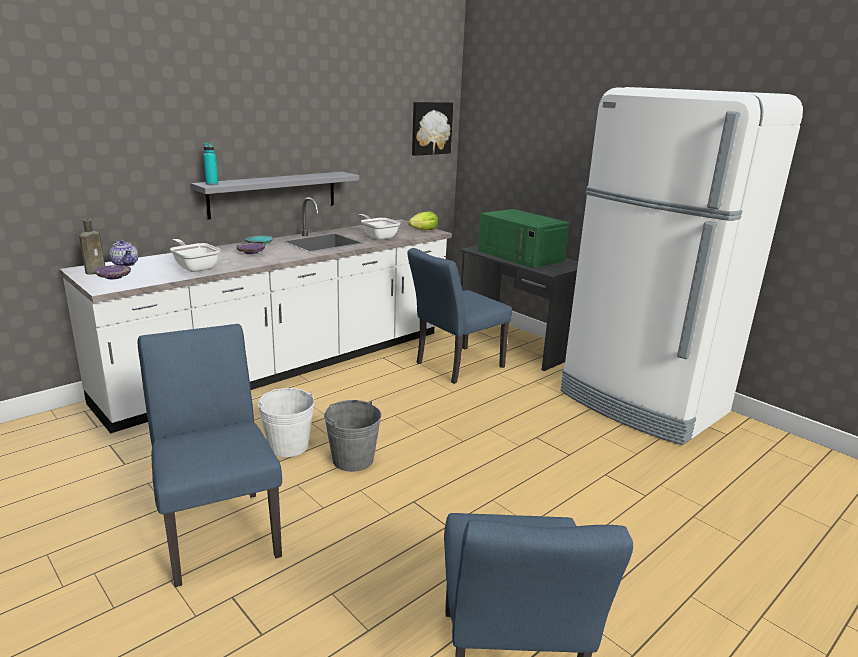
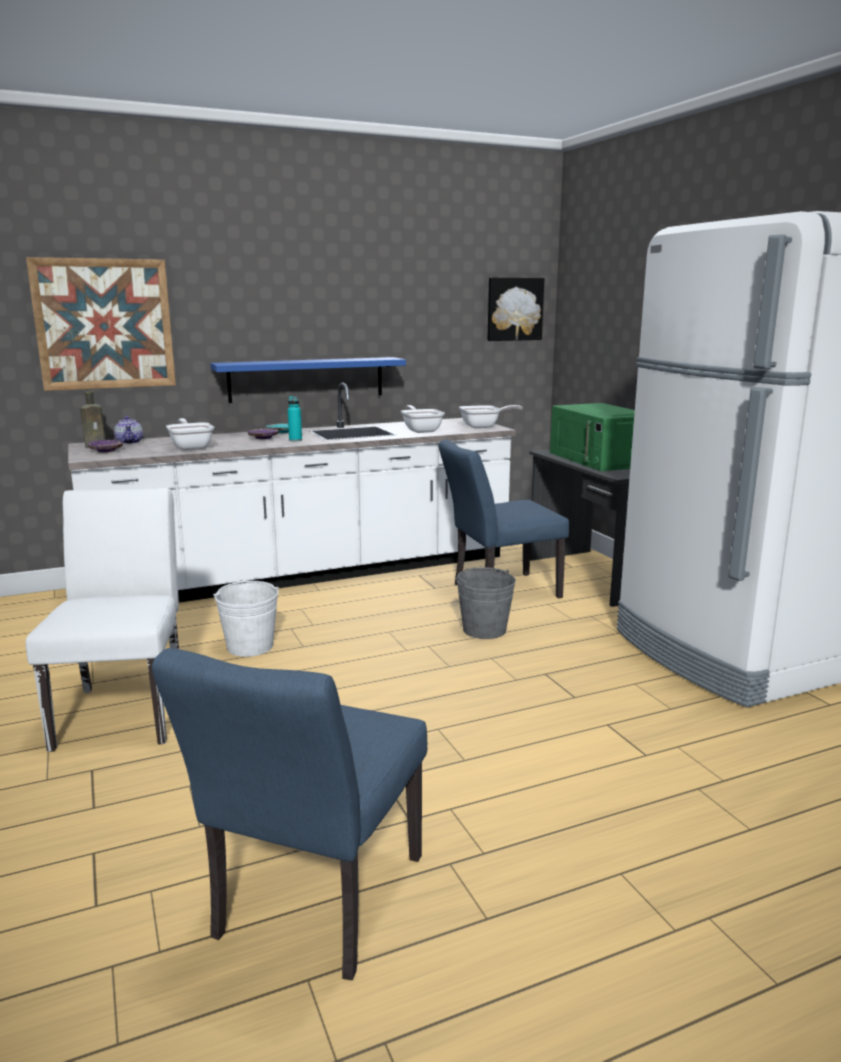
camera: 20 degrees right, 5 degrees down
(89, 149) = (104, 324): none -> picture
(212, 184) = (229, 363): turquoise bottle -> turquoise bottle (295, 440)
(218, 528) = (125, 709): blue chair -> white chair
(274, 194) = (307, 379): grey shelf -> blue shelf
(353, 459) = (308, 668): grey bucket -> grey bucket (484, 630)
(423, 230) = (484, 426): lettuce -> frying pan

